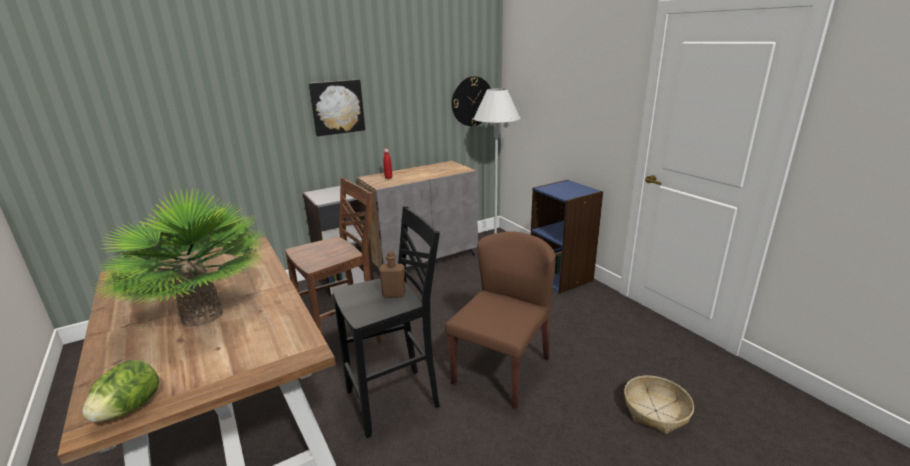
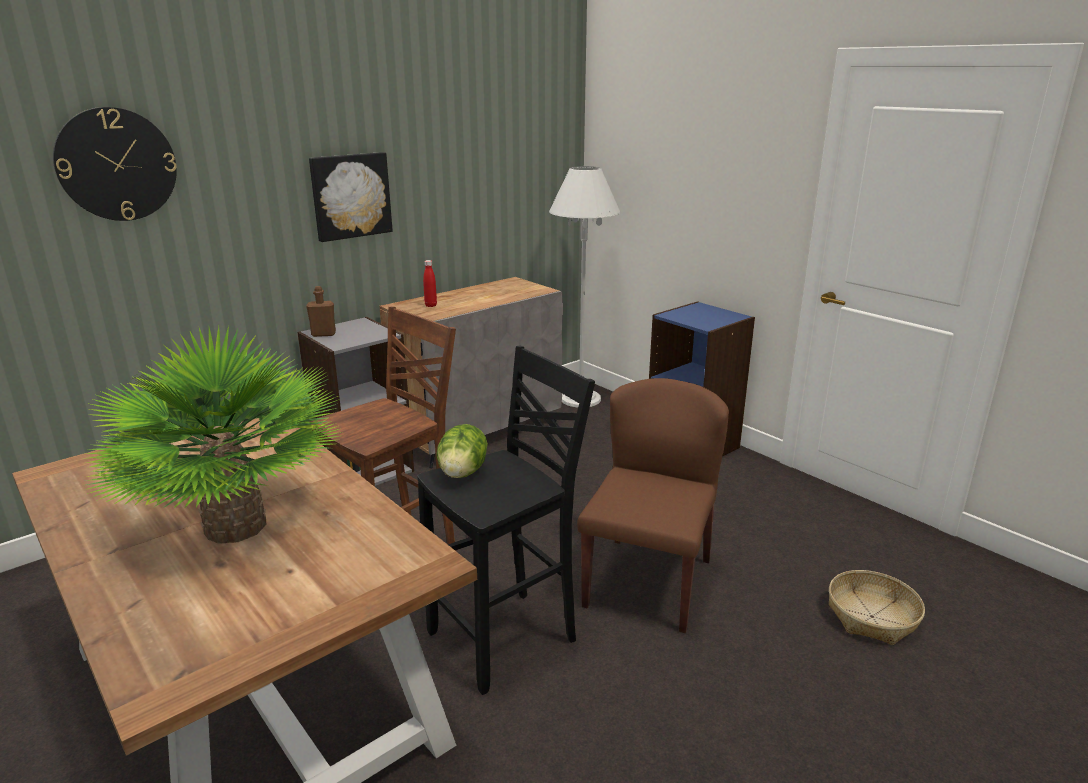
camera: 10 degrees left, 0 degrees up
(129, 408) = (199, 666): lettuce -> lettuce (462, 473)
(394, 294) = (514, 477): brown bottle -> brown bottle (323, 334)
(472, 101) = (543, 186): wall clock -> wall clock (116, 164)

